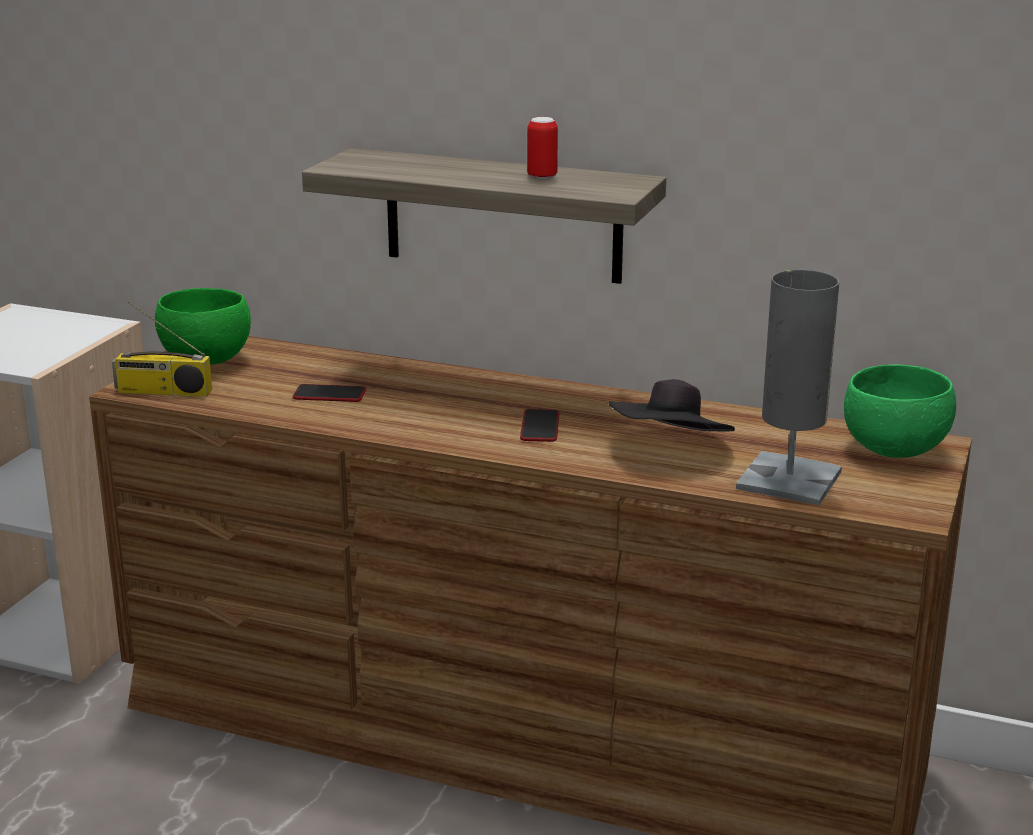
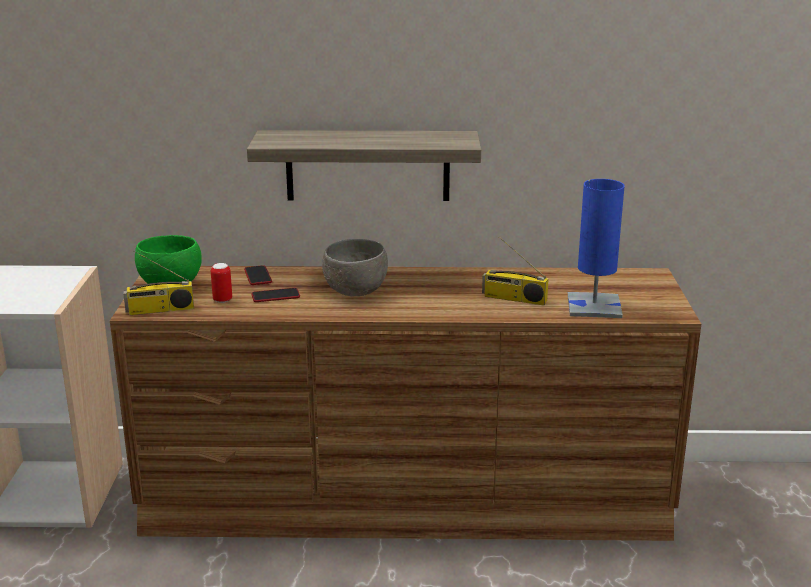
camera: 20 degrees left, 0 degrees up
(444, 404) = (354, 291): none -> grey bowl
(540, 427) = (426, 297): phone -> phone (258, 276)
(542, 177) = (405, 138): can -> can (222, 300)
(670, 449) = (513, 299): black hat -> radio
(789, 480) = (594, 306): grey table lamp -> blue table lamp
(893, 449) = (634, 280): green bowl -> none

